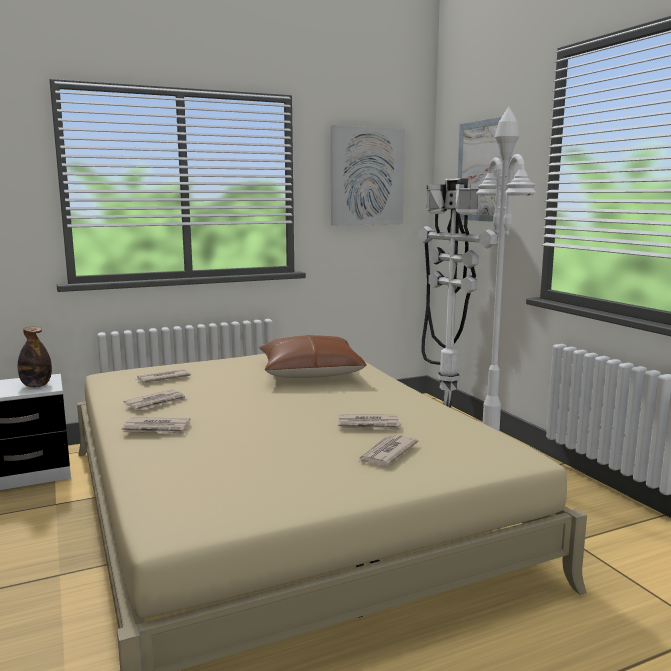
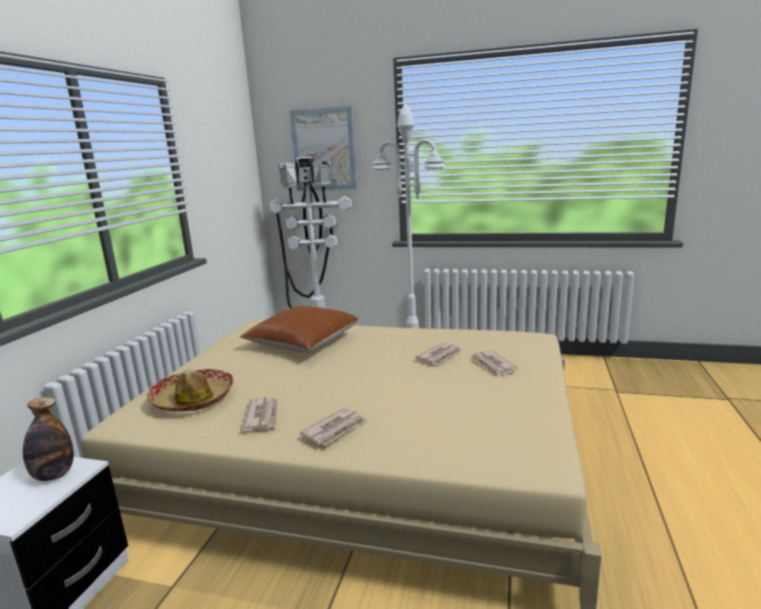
camera: 50 degrees left, 5 degrees up
(162, 378) = (193, 399): newspaper -> hat
(366, 176) = (222, 159): picture -> none

